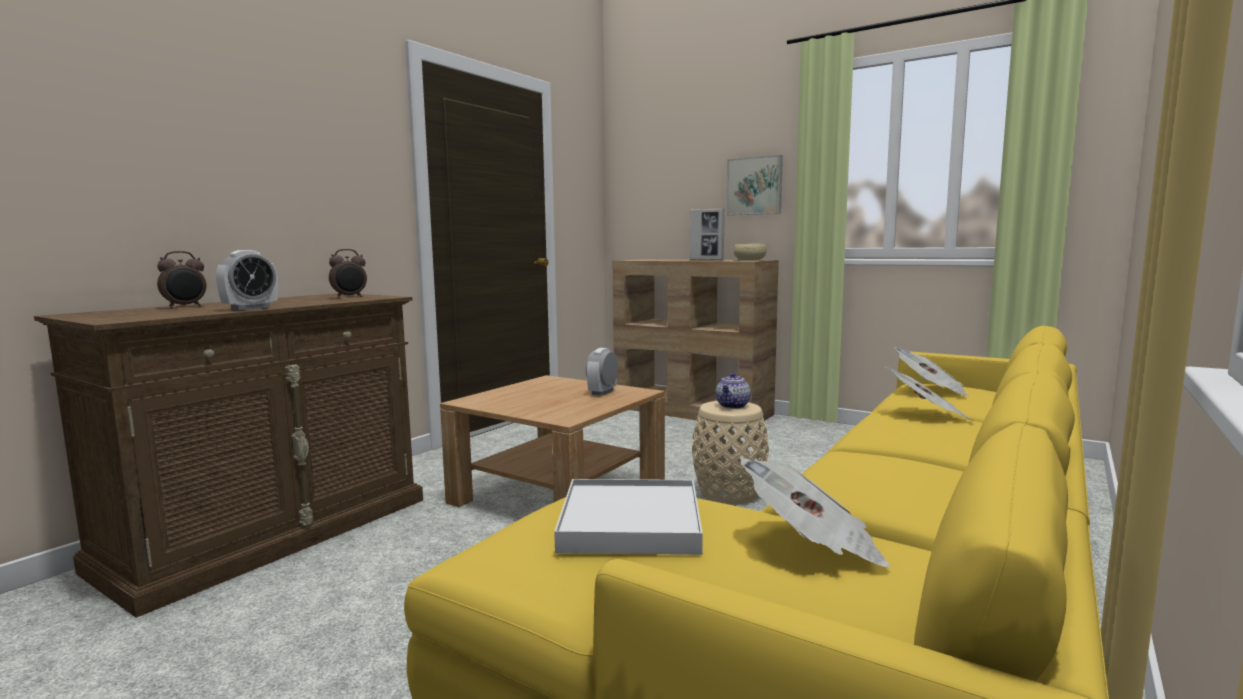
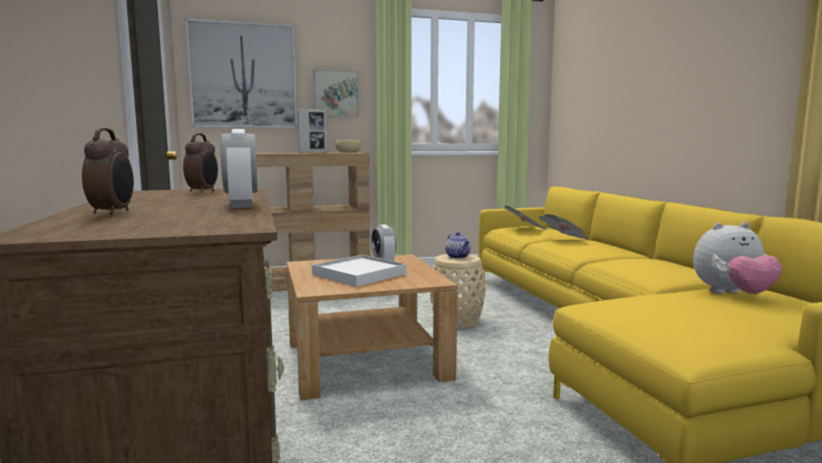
camera: 50 degrees left, 0 degrees up
(630, 523) = (676, 310): white tray -> white tray (359, 274)
(661, 175) = (243, 76): none -> picture
(813, 546) = (732, 295): newspaper -> plush toy

